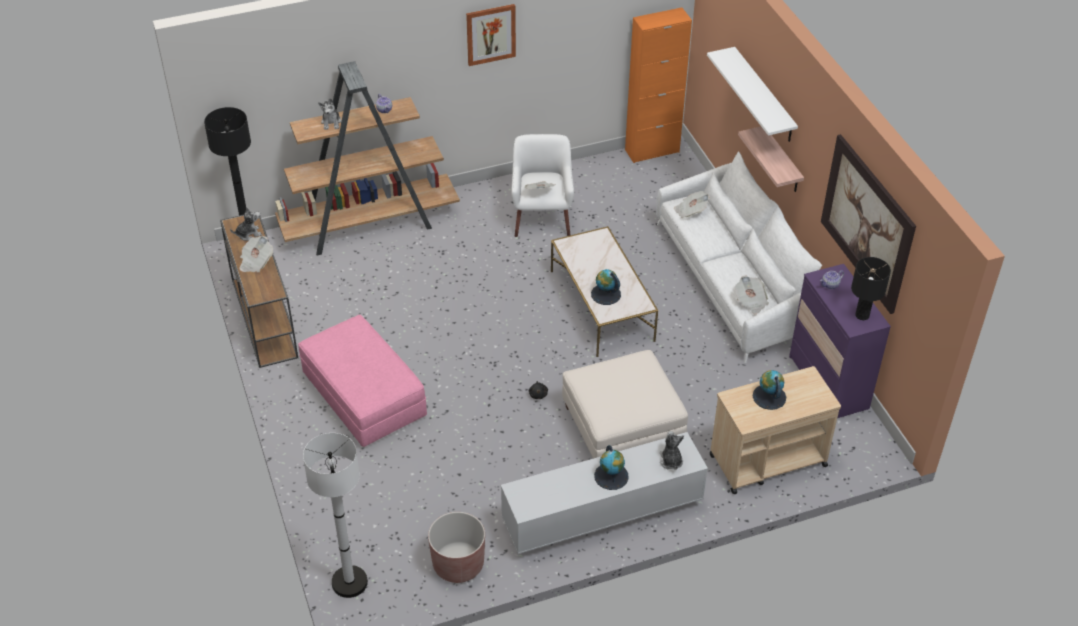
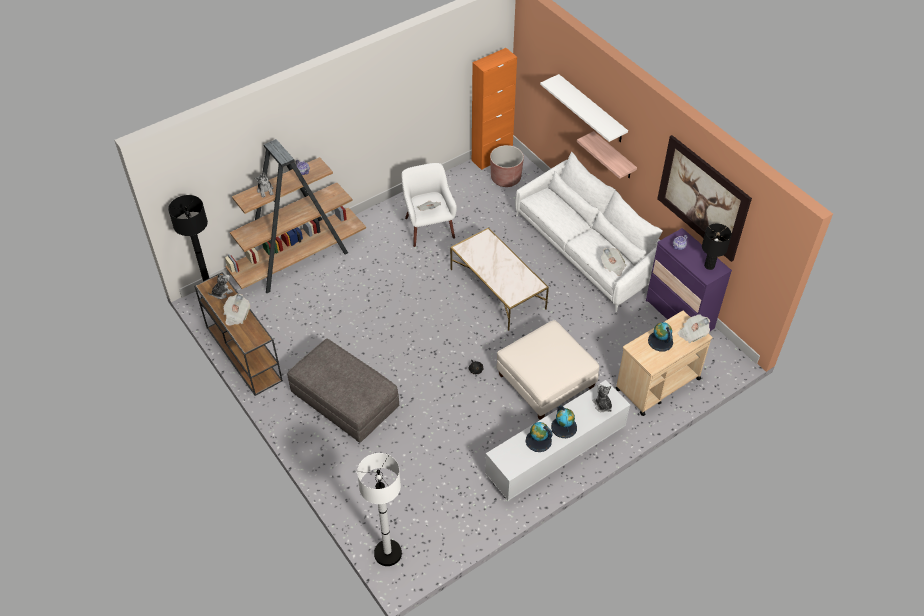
camera: 15 degrees left, 5 degrees up
(363, 396) = (345, 401): pink ottoman -> grey ottoman
(458, 564) = (464, 518): brown planter -> brown planter (505, 178)
(490, 34) = (372, 96): picture -> none
(605, 294) = (506, 282): globe -> globe (538, 441)
(690, 211) = (544, 203): newspaper -> newspaper (692, 333)

